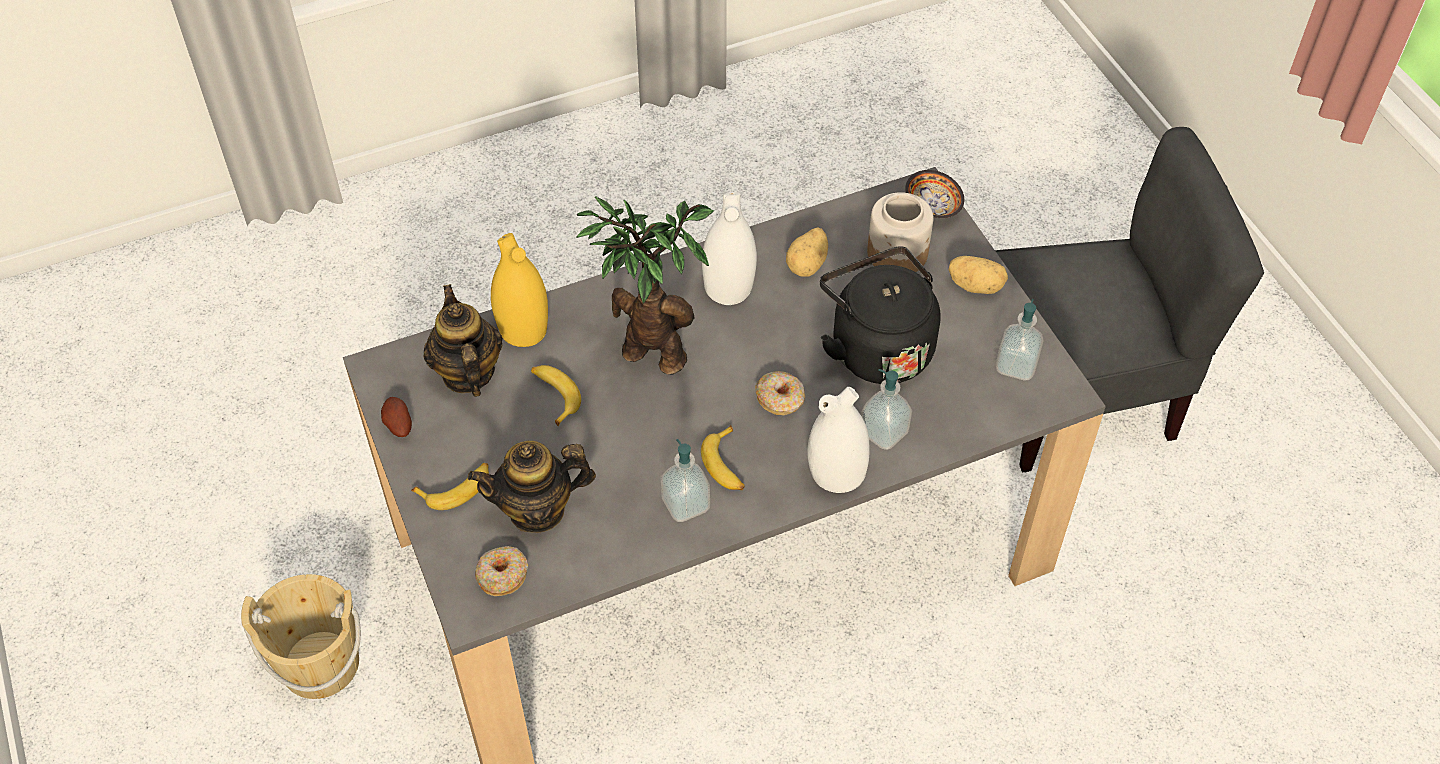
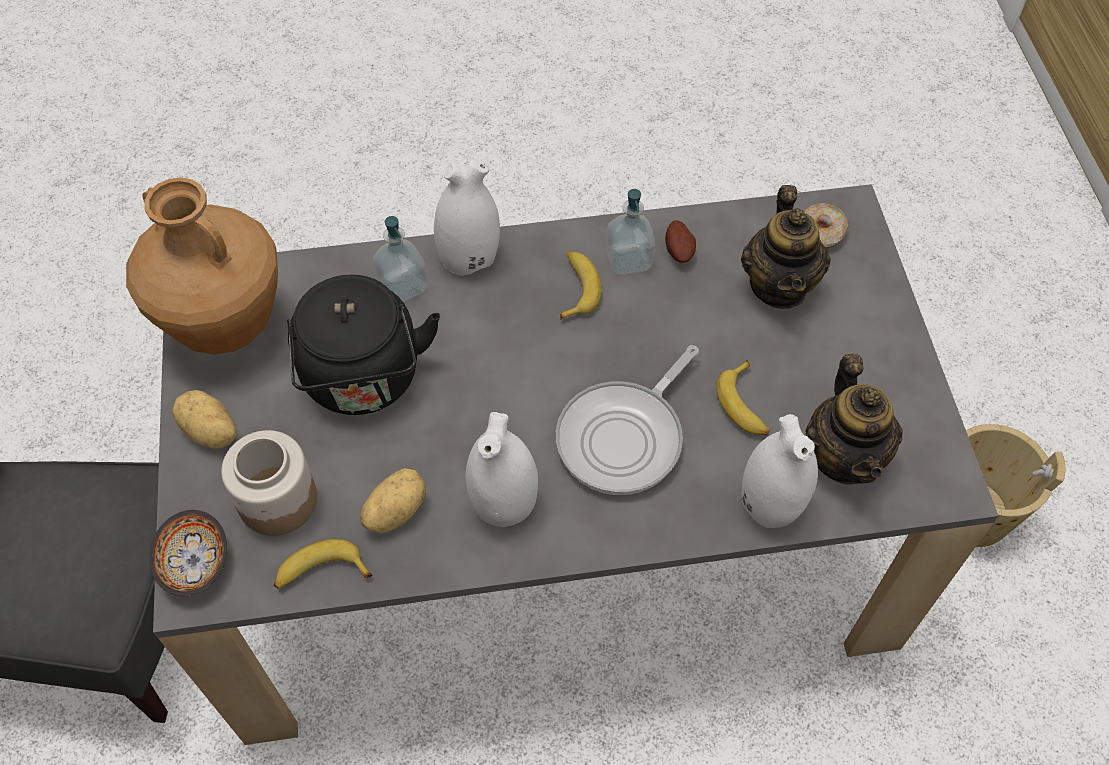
camera: 165 degrees left, 5 degrees up
(398, 425) = (926, 409): potato -> potato (679, 251)
(456, 489) = (861, 324): banana -> banana (320, 573)
(523, 328) = (771, 503): yellow vase -> white vase
(537, 510) = (779, 286): teapot -> teapot turned 90 degrees clockwise
(649, 350) = (625, 437): potted plant -> frying pan
(780, 399) = (495, 345): donut -> none
(1016, 365) = (227, 325): soap dispenser -> brown vase

